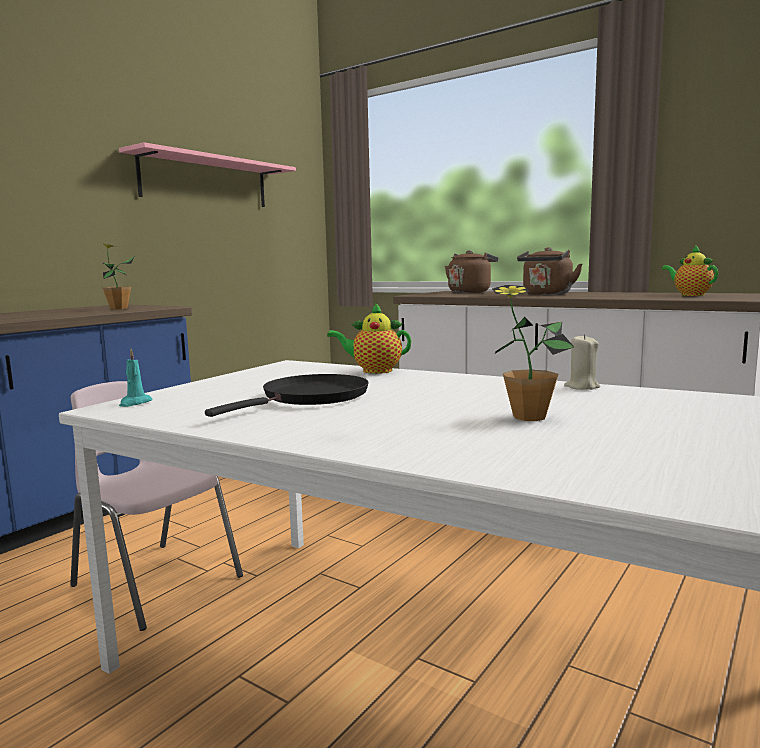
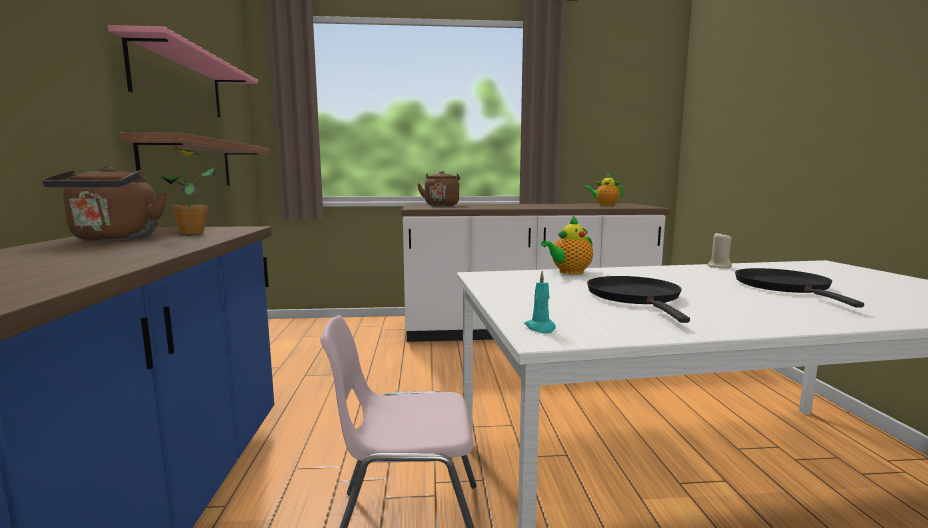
camera: 40 degrees left, 0 degrees up
(213, 252) = (189, 164): none -> shelf
(529, 417) = (785, 287): potted plant -> black frying pan
(546, 294) = (517, 206): brown kettle -> brown kettle (114, 239)

